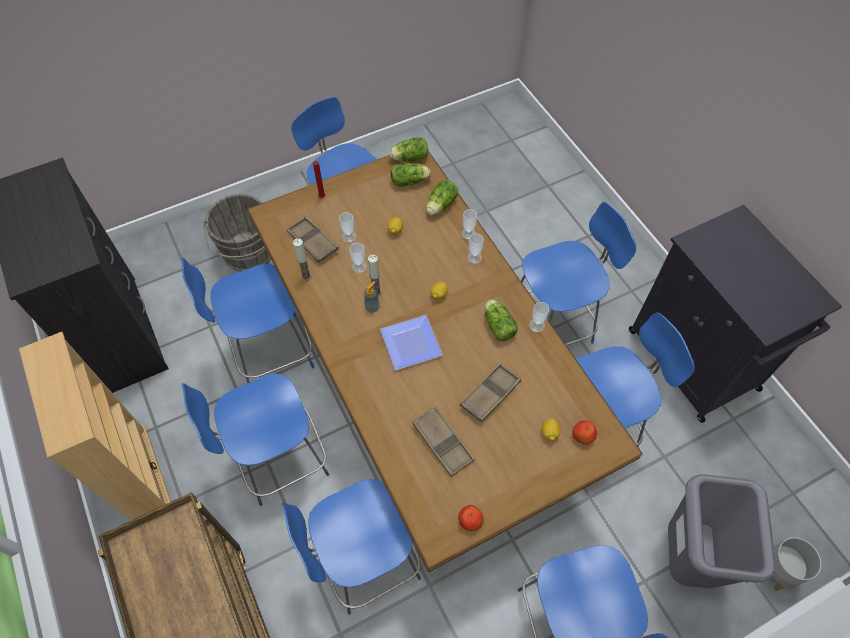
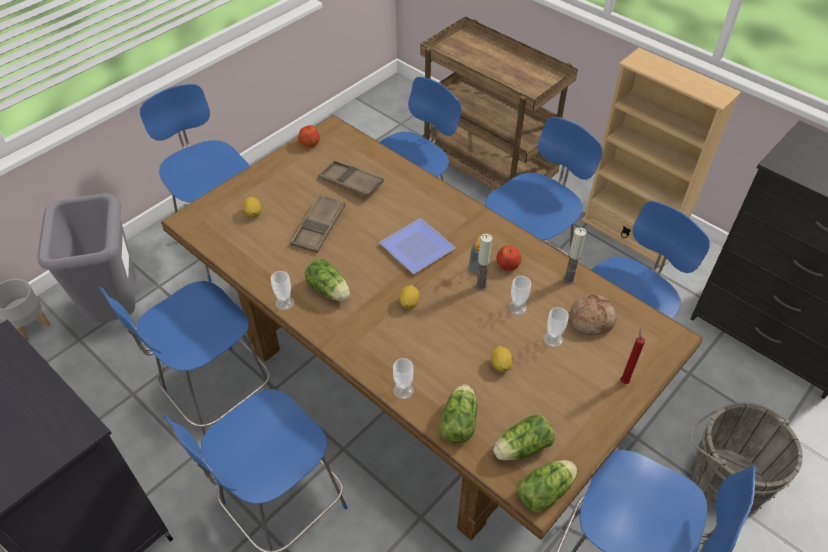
camera: 160 degrees right, 10 degrees down
(313, 242) = (591, 320): brown tray -> bread
(474, 257) = (383, 360): cup -> none
(583, 436) = (220, 219): apple -> apple (508, 265)

